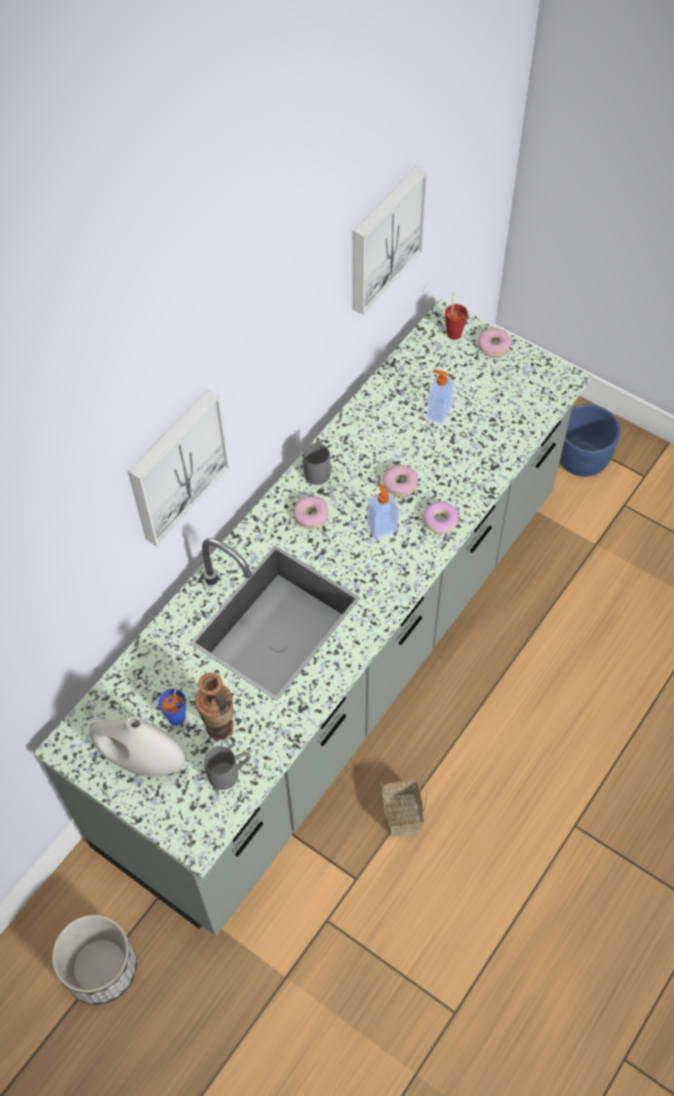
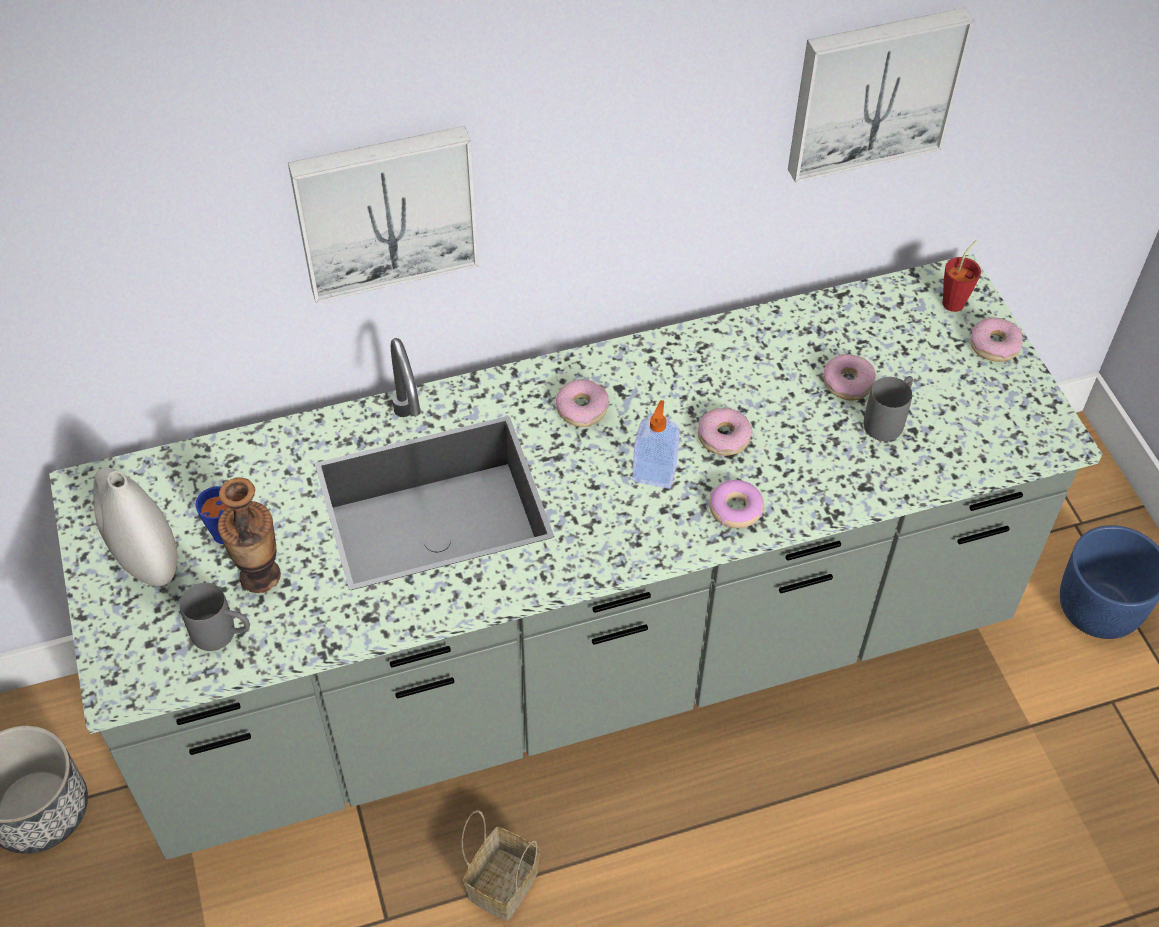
camera: 35 degrees right, 5 degrees down
(317, 469) = (638, 361): grey mug -> grey mug (888, 420)
(438, 413) = (848, 383): soap dispenser -> donut

